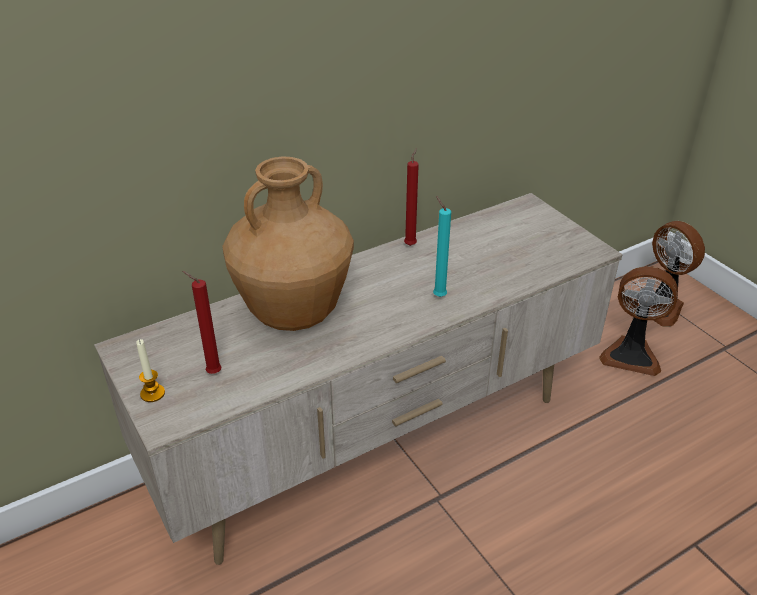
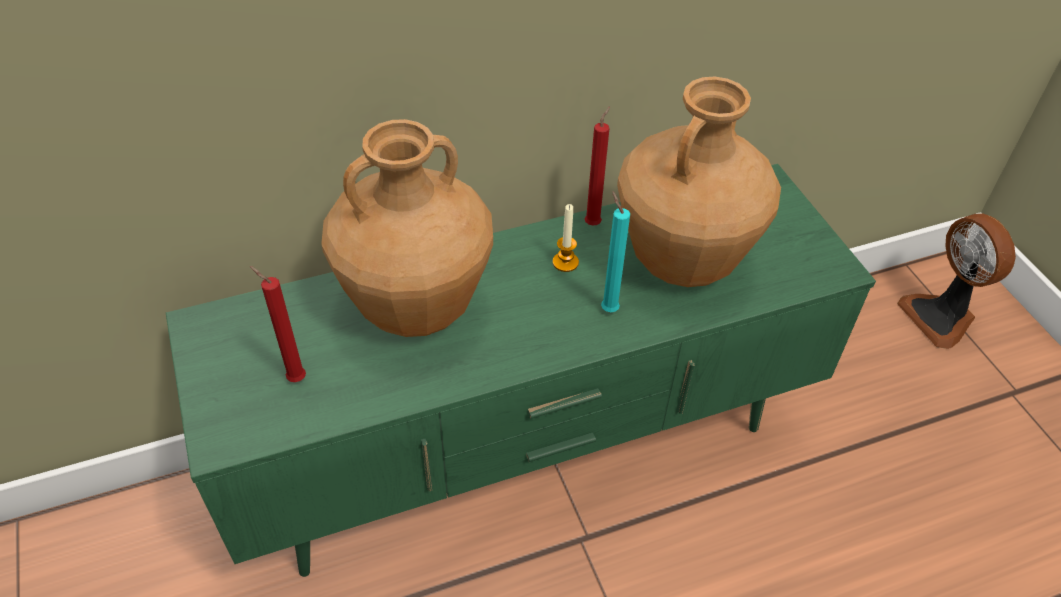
camera: 10 degrees right, 10 degrees up
(152, 393) = (216, 396): candle -> candle (565, 262)
(377, 447) = (525, 455): beige tv stand -> green tv stand
(483, 259) = (683, 261): none -> brown vase
(631, 355) = (883, 381): fan -> none

